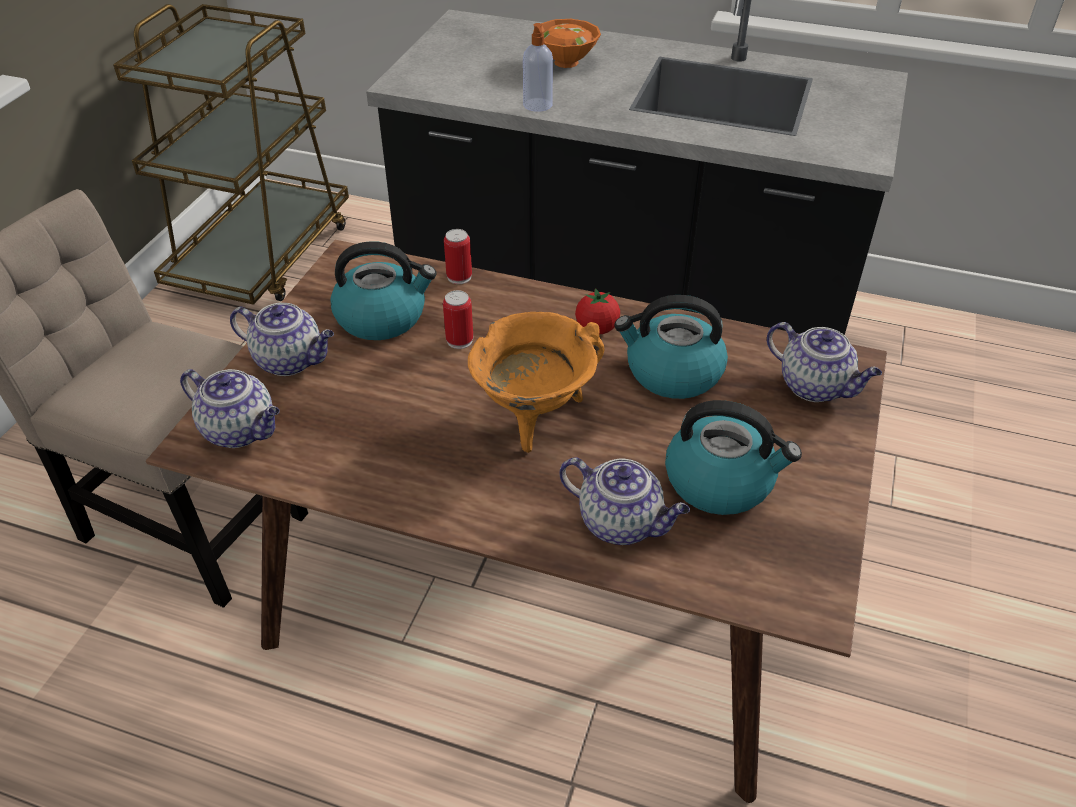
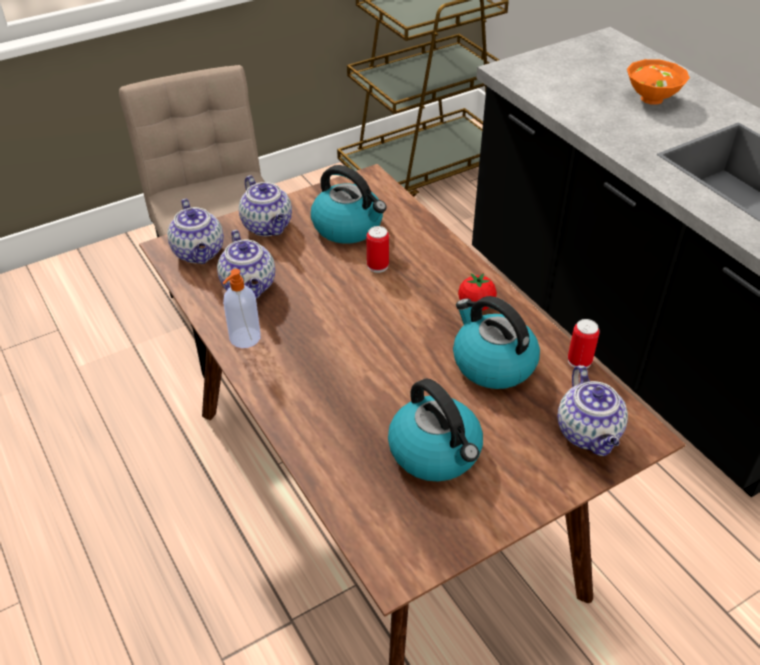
camera: 40 degrees right, 0 degrees up
(459, 277) = (425, 225): can -> can (579, 361)
(534, 416) = (366, 339): orange cooking pot -> none
(538, 105) = (586, 123): soap dispenser -> soap dispenser (244, 338)
(621, 523) = (340, 436): teapot -> teapot (249, 287)

